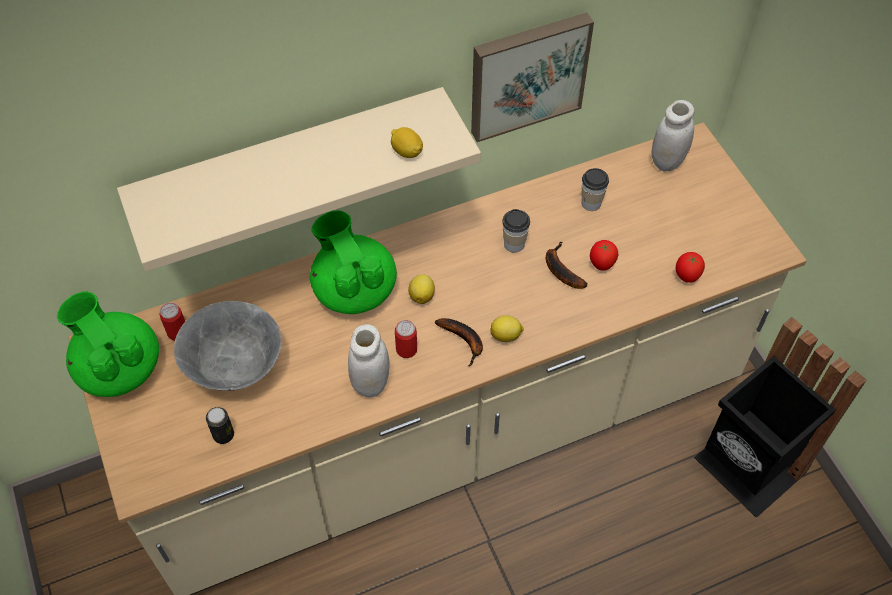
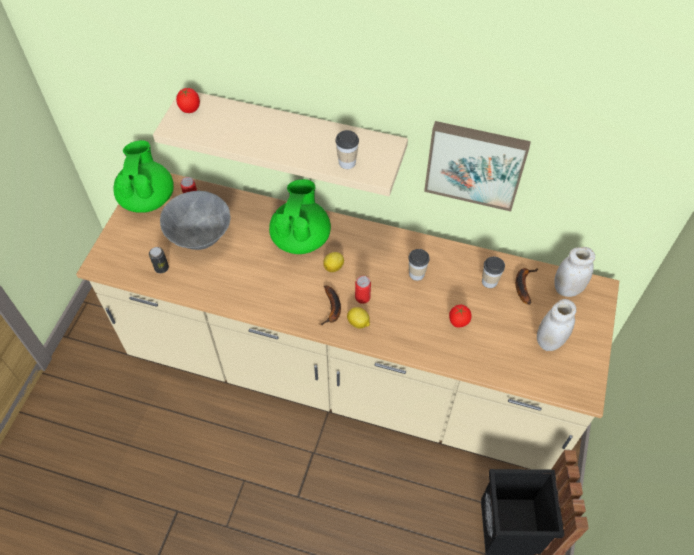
camera: 40 degrees right, 0 degrees up
(370, 383) = (259, 295): white jar -> white jar (549, 341)
(406, 349) = (296, 290): can -> can (362, 297)
(407, 151) = (347, 162): lemon -> cup
(560, 270) = (429, 308): banana -> banana (523, 285)
(686, 276) = (506, 367): tomato -> tomato (190, 110)

